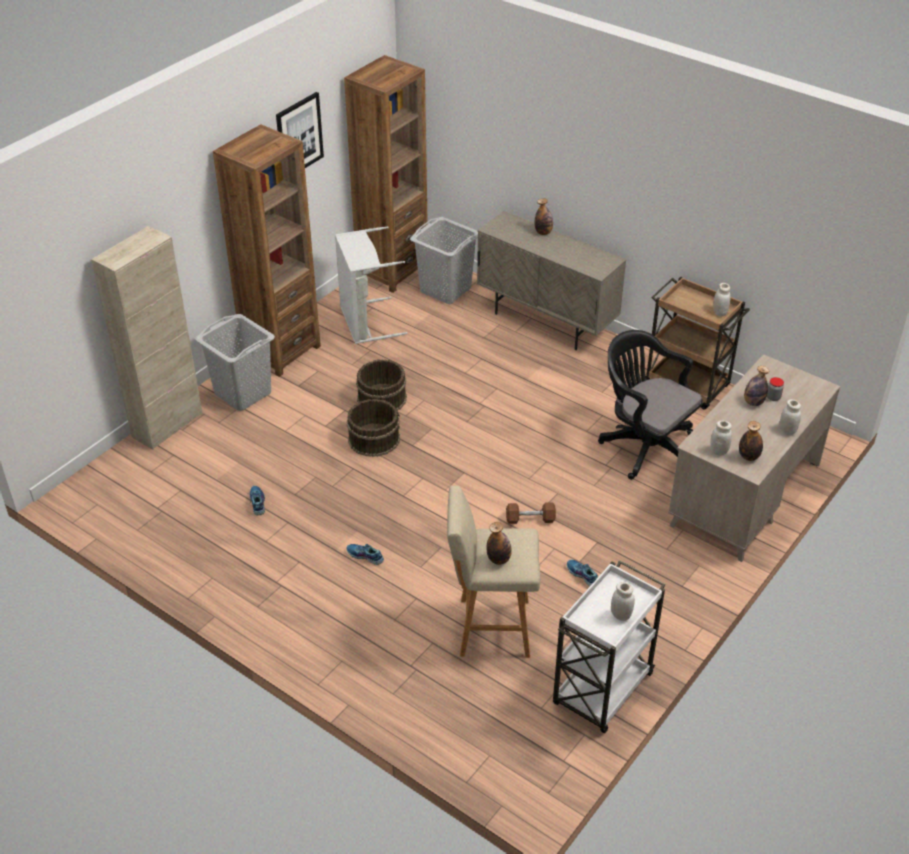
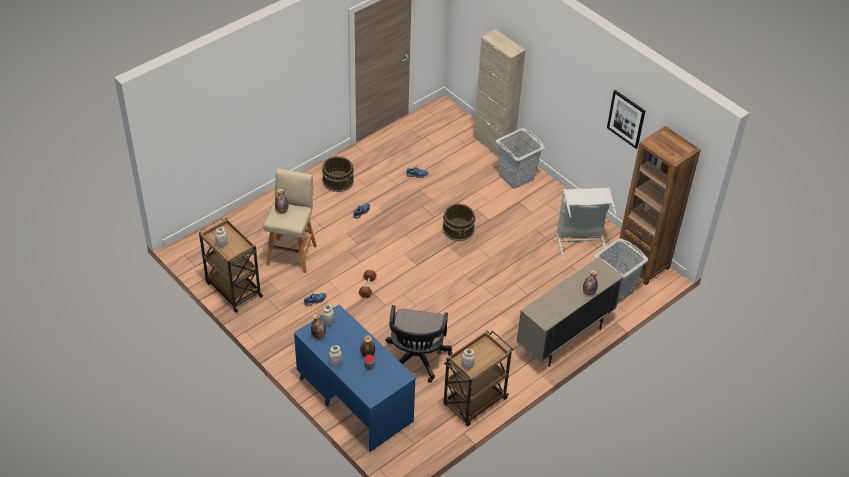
camera: 100 degrees right, 5 degrees up
(281, 351) = (555, 197): brown bookcase -> none
(381, 398) = (497, 238): brown bucket -> brown bucket (338, 180)
(602, 691) = (233, 289): white cart -> brown cart
(644, 446) = (416, 359): black office chair -> black office chair turned 135 degrees clockwise
(744, 496) = (354, 399): beige desk -> blue desk

